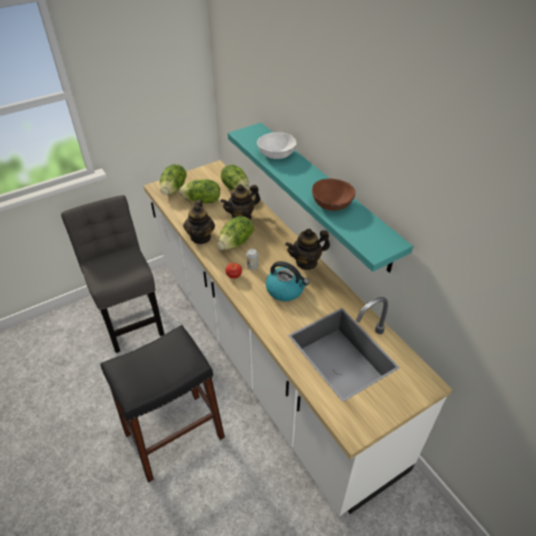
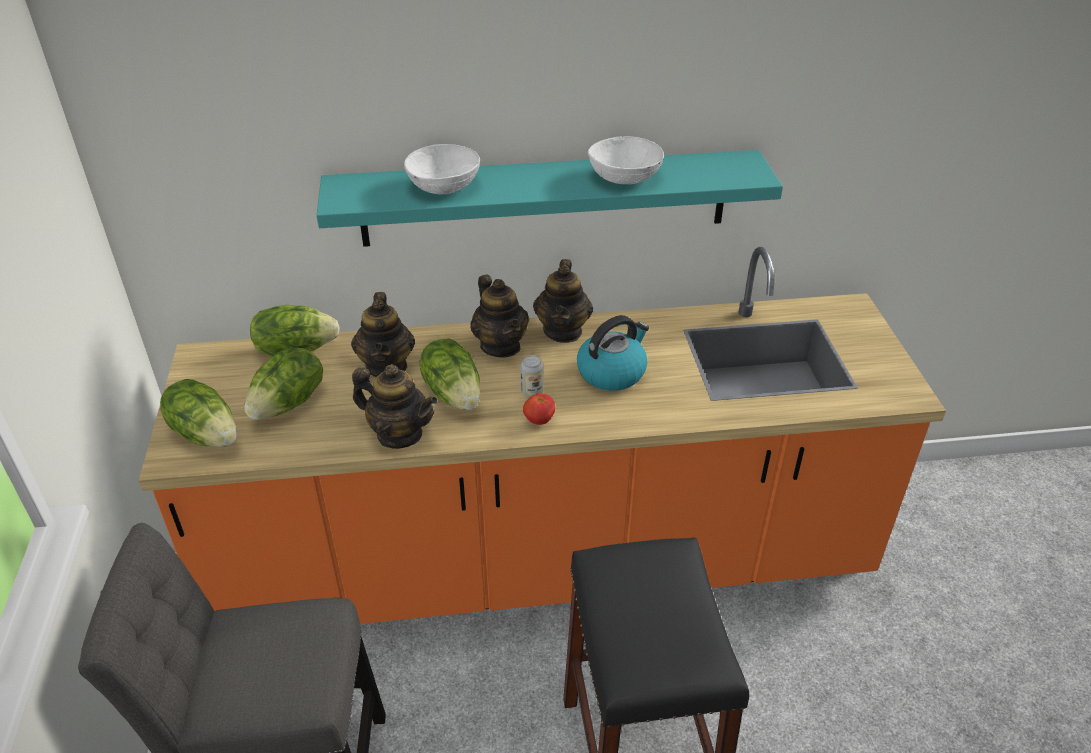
camera: 65 degrees left, 5 degrees down
(268, 358) = (545, 564): white counter -> orange counter
(279, 245) = (501, 346): none -> teapot
(331, 204) = (625, 177): brown bowl -> white bowl

